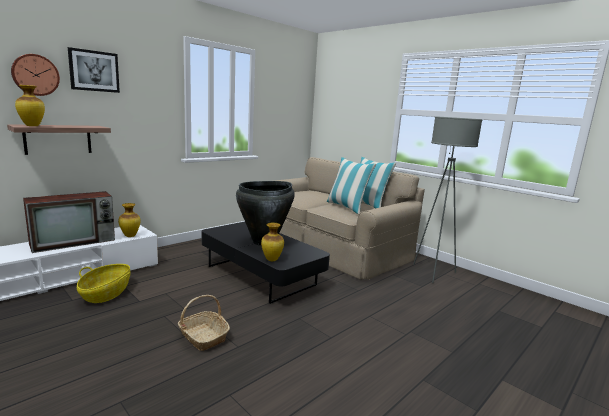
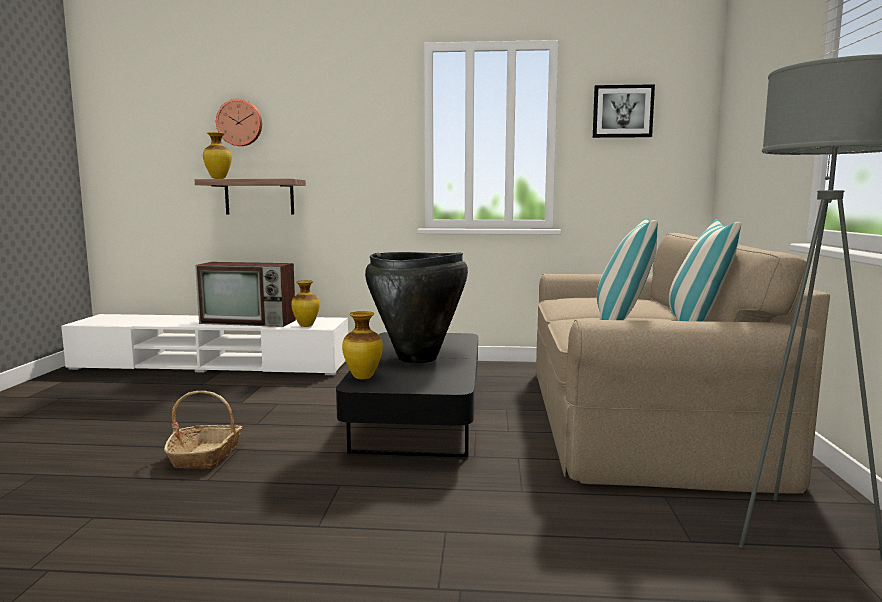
camera: 50 degrees right, 5 degrees down
(94, 71) = (301, 110): picture -> picture (622, 111)
(106, 293) = (234, 387): basket -> none

